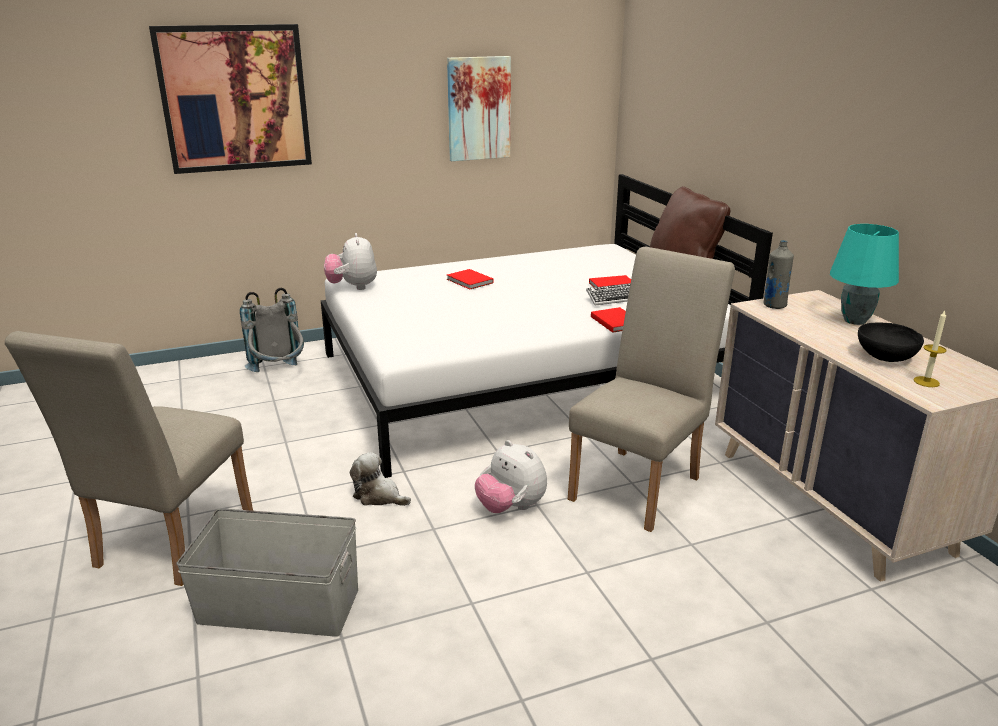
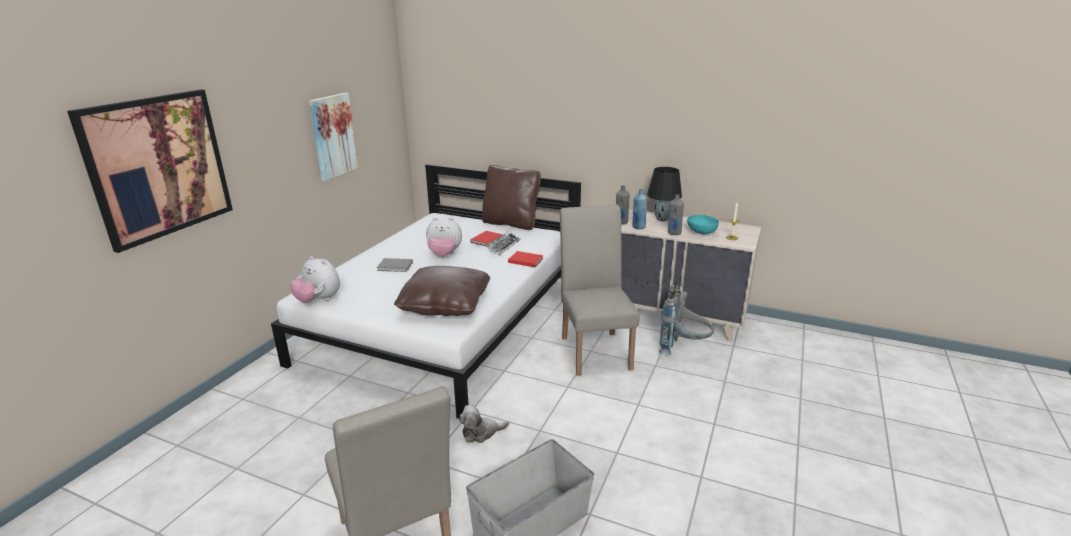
camera: 45 degrees left, 0 degrees up
(279, 375) = (269, 398): grey backpack -> grey backpack (683, 348)
(444, 332) = (445, 305): none -> brown pillow
(470, 281) = (395, 266): red book -> grey book
(511, 507) = (558, 395): plush toy -> plush toy (444, 255)
(788, 318) = (638, 227): none -> blue bottle
(830, 342) = (674, 233): none -> grey bottle
(854, 320) = (661, 219): turquoise table lamp -> black table lamp
(885, 356) = (701, 232): black bowl -> turquoise bowl

